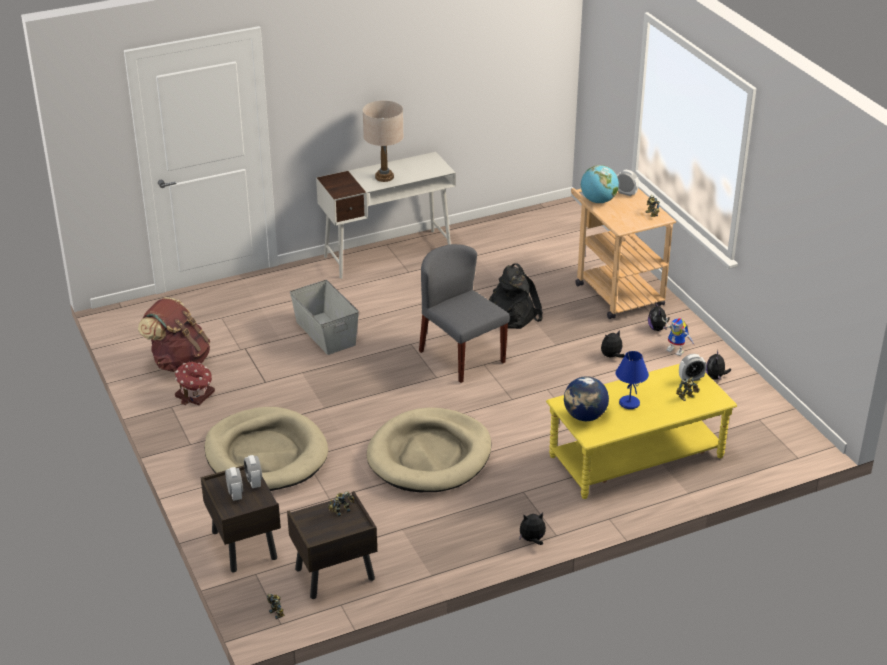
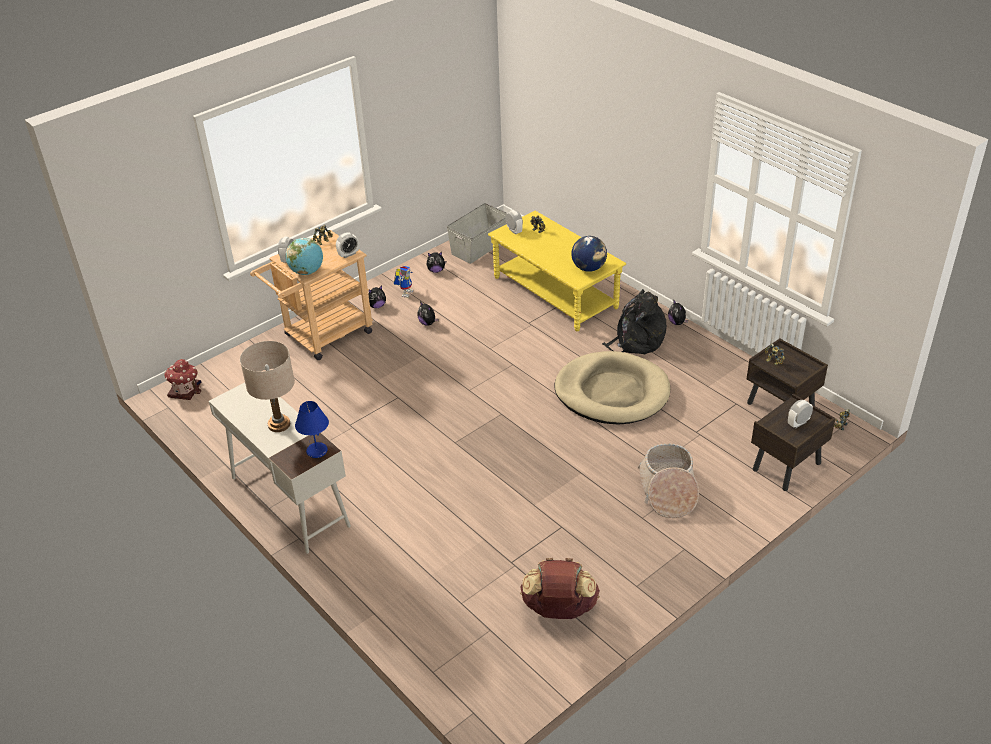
camera: 105 degrees left, 5 degrees up
(195, 395) = (608, 573): toy house -> toy house (185, 390)
(254, 482) = (776, 417): alarm clock -> alarm clock (348, 254)
(266, 454) = (668, 491): beige dog bed -> basket
(326, 333) = (459, 507): grey storage box -> grey storage box (479, 246)
(461, 356) = (462, 406): grey chair -> none
(510, 314) = (381, 390): black backpack -> black backpack (636, 341)
(628, 403) = (560, 252): blue table lamp -> blue table lamp (317, 451)

